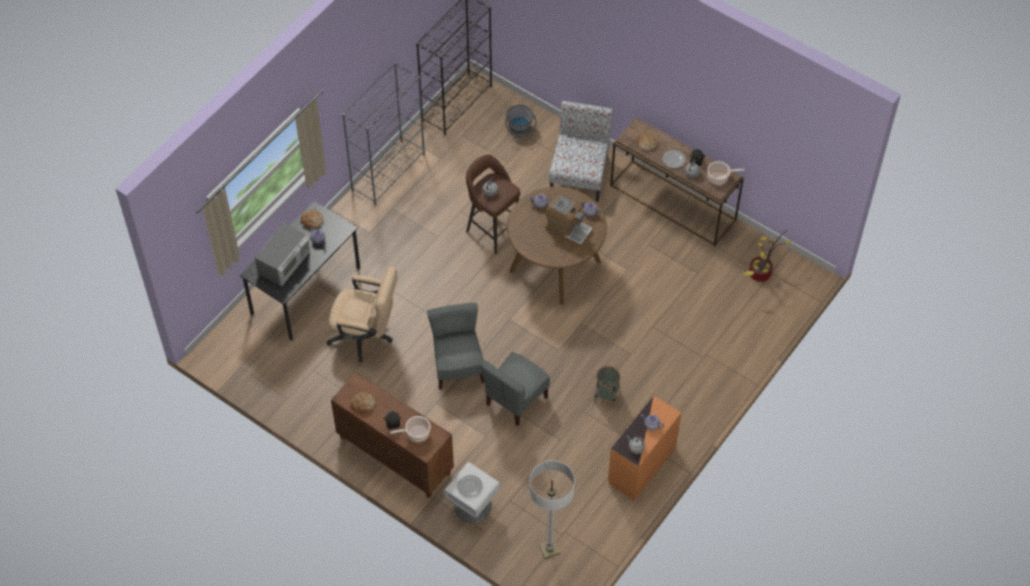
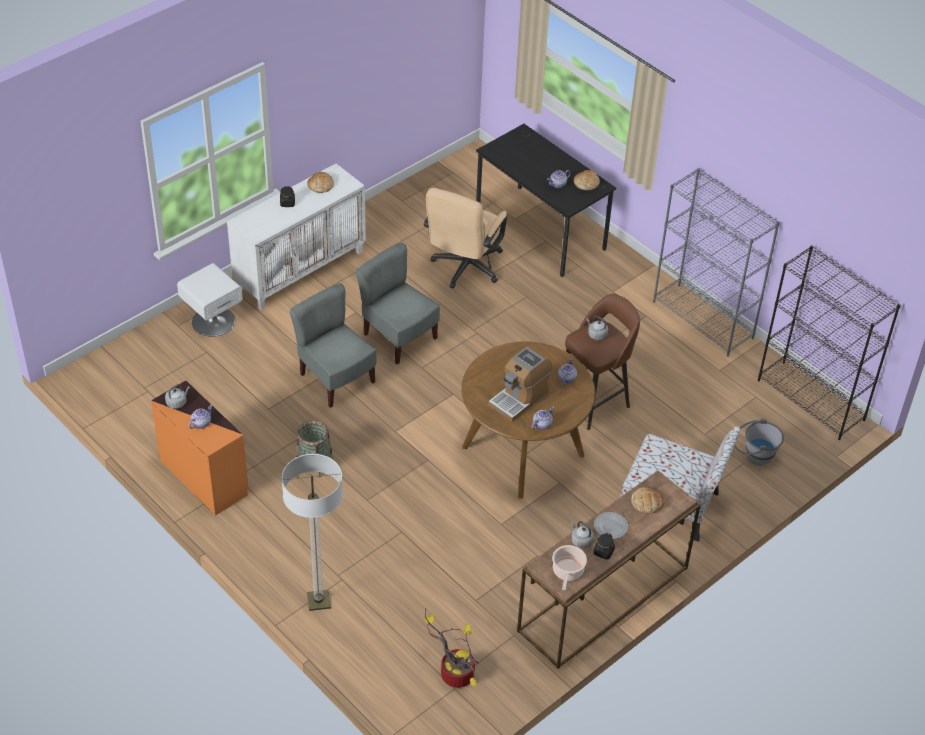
camera: 100 degrees right, 10 degrees down
(285, 263) = (531, 156): microwave -> none
(394, 456) = (300, 269): brown cabinet -> white cabinet
(416, 433) = (267, 218): cooking pot -> none
(457, 367) = (398, 337): grey chair -> grey chair turned 135 degrees counterclockwise
(469, 486) = (208, 282): plate -> none
(549, 549) = (131, 373): floor lamp -> floor lamp (318, 601)

